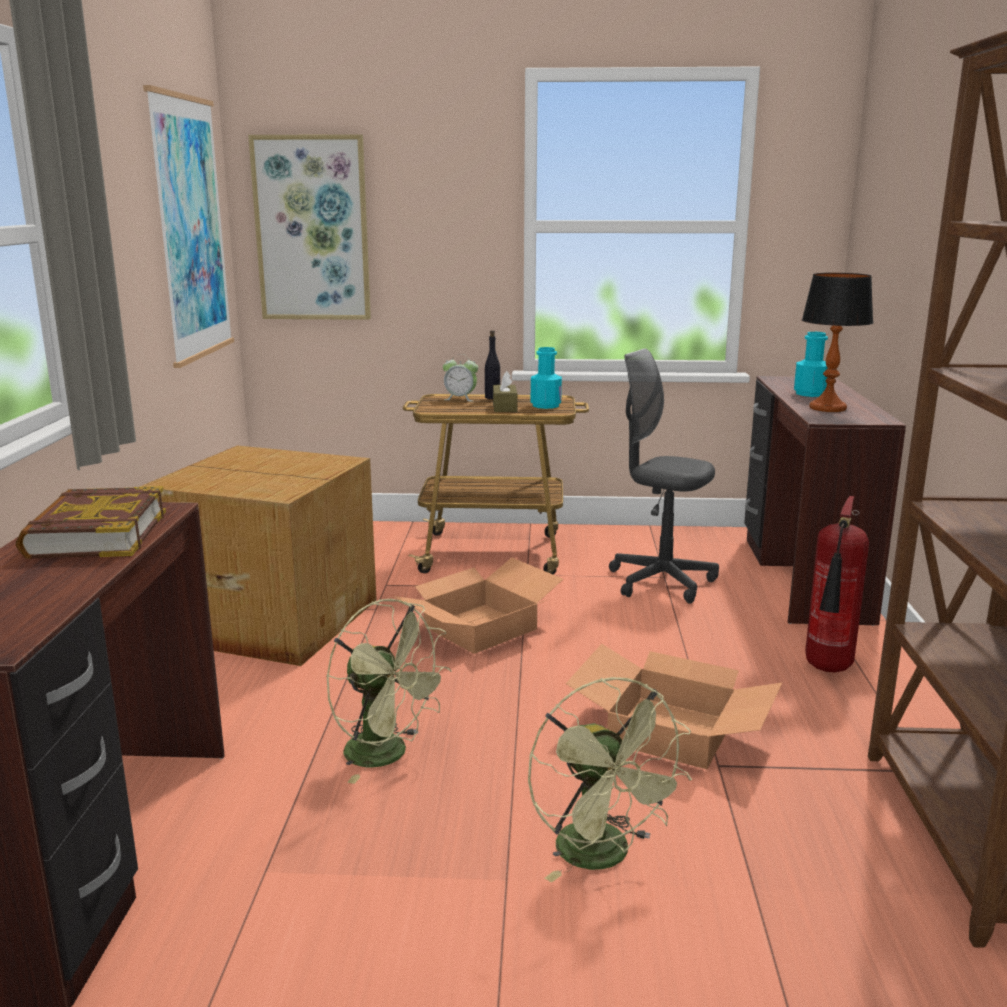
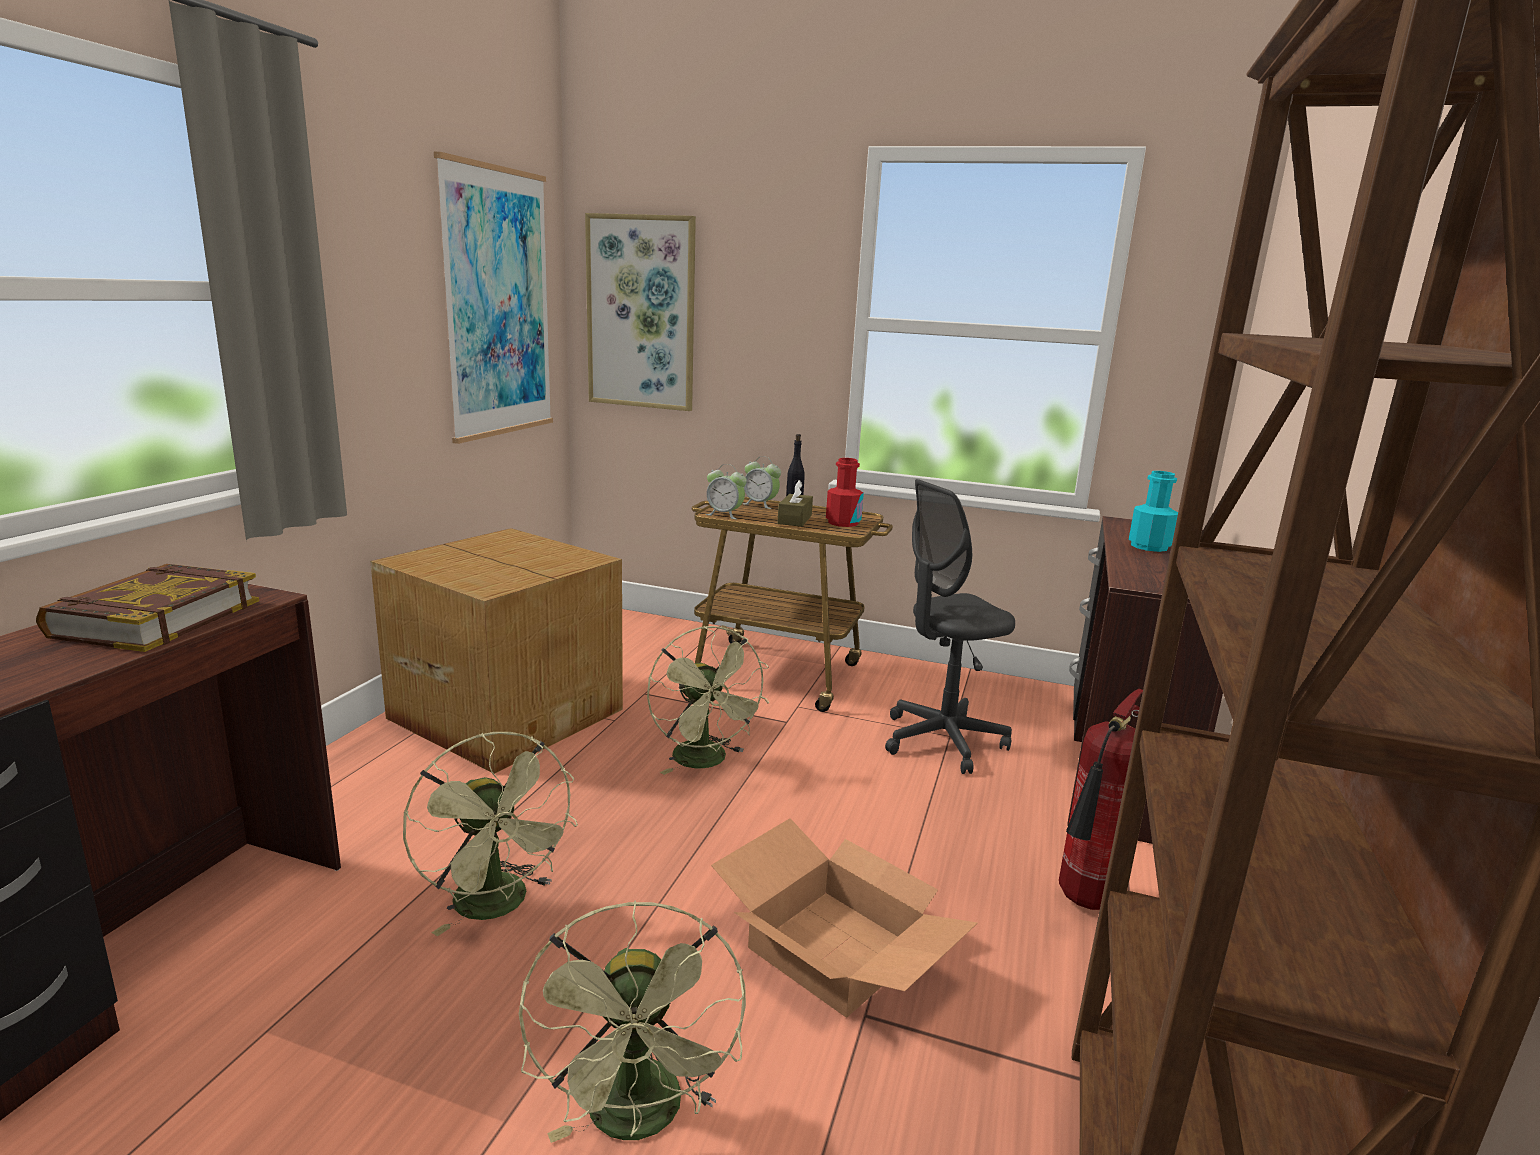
camera: 15 degrees right, 0 degrees up
(440, 410) = (725, 515): none -> alarm clock
(480, 627) = (706, 762): cardboard box -> green fan
(545, 405) = (843, 523): turquoise bottle -> red bottle
(661, 582) = (942, 741): grey office chair -> grey office chair turned 75 degrees counterclockwise
(828, 408) = (1155, 568): table lamp -> none

